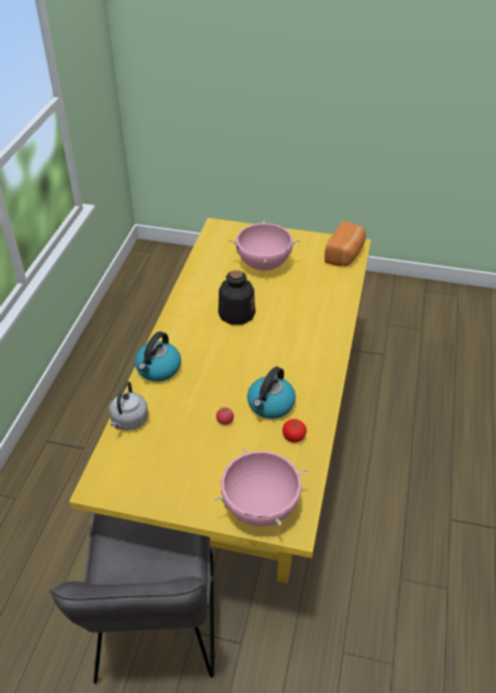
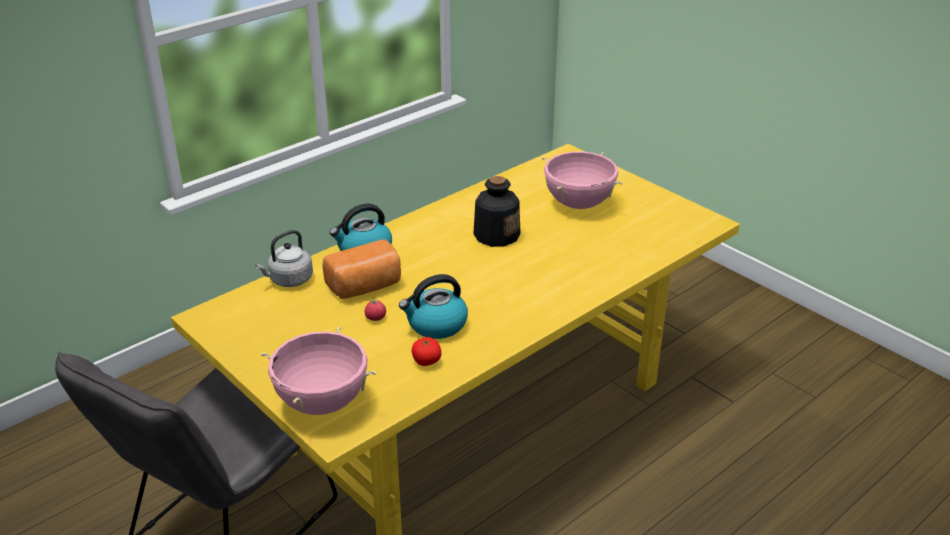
camera: 35 degrees right, 10 degrees down
(345, 255) = (687, 227): bread -> bread (365, 287)

